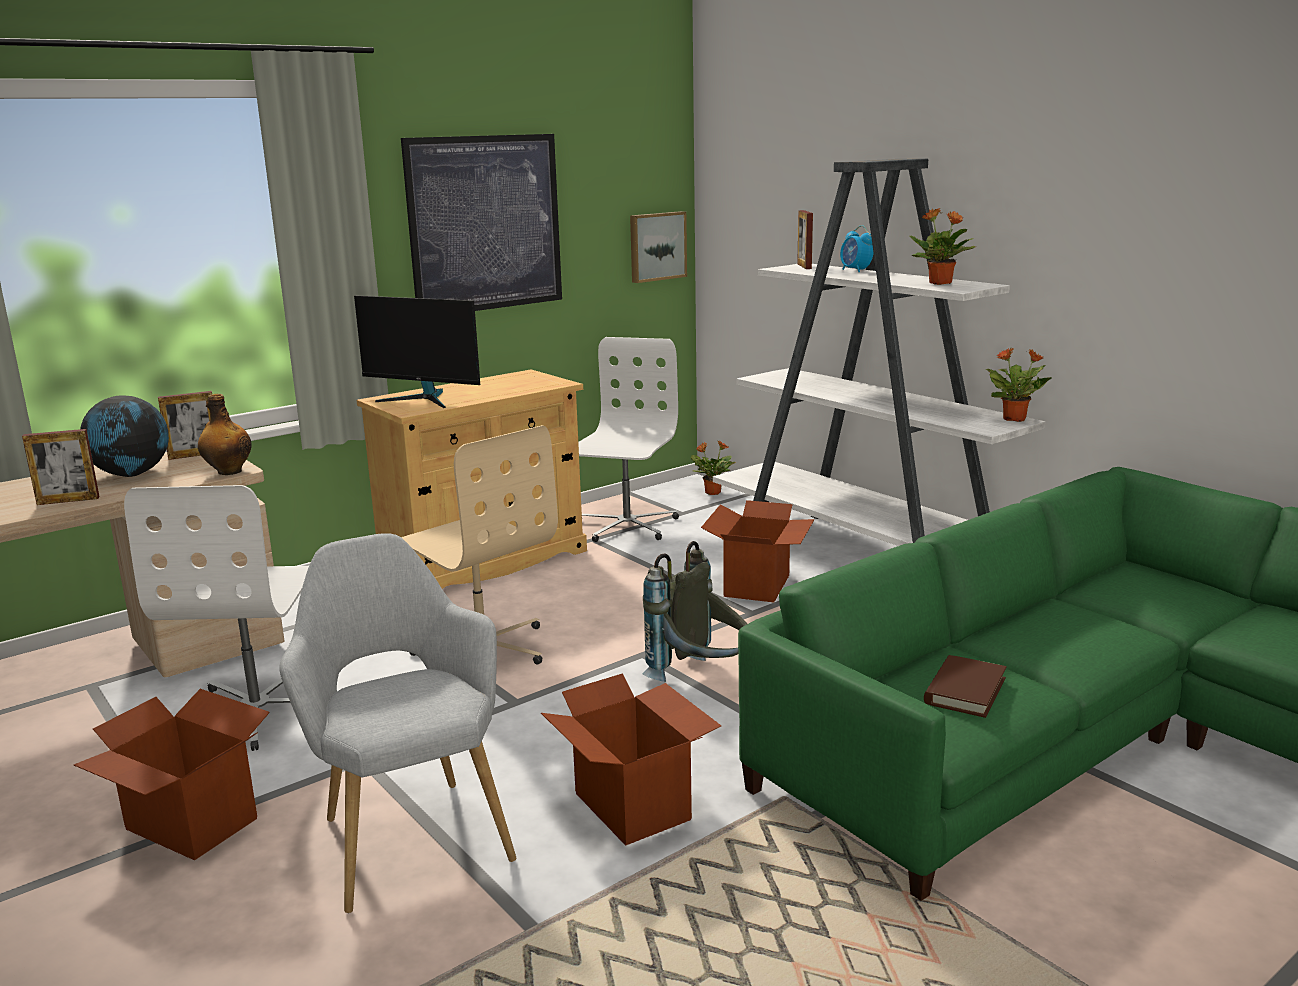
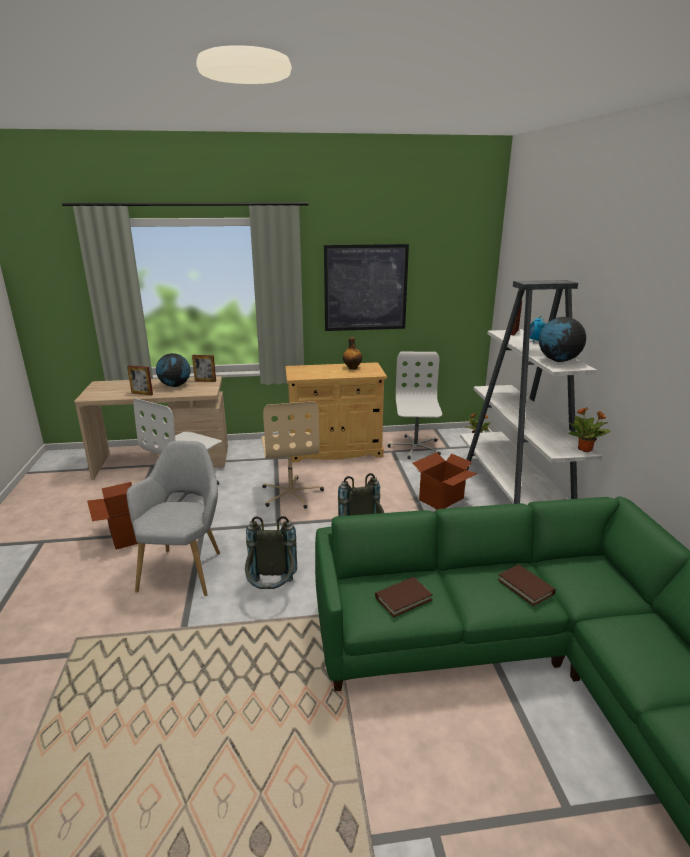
camera: 30 degrees right, 5 degrees up
(228, 472) = (205, 392): bottle -> bottle (352, 368)
(424, 399) = (309, 371): monitor -> none
(626, 525) = (415, 447): white office chair -> white office chair turned 45 degrees counterclockwise
(633, 805) = (271, 591): cardboard box -> grey backpack
(656, 246) = (467, 305): picture -> none
(941, 283) = (558, 360): potted plant -> globe
(1095, 623) = (525, 587): none -> brown book

